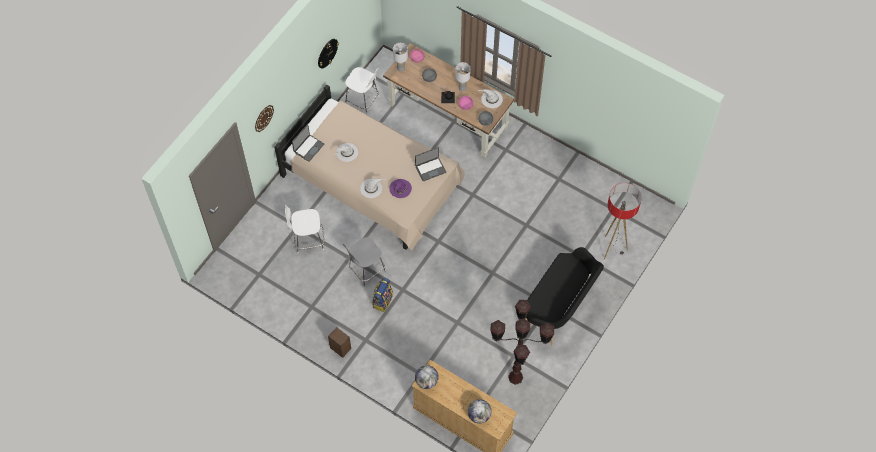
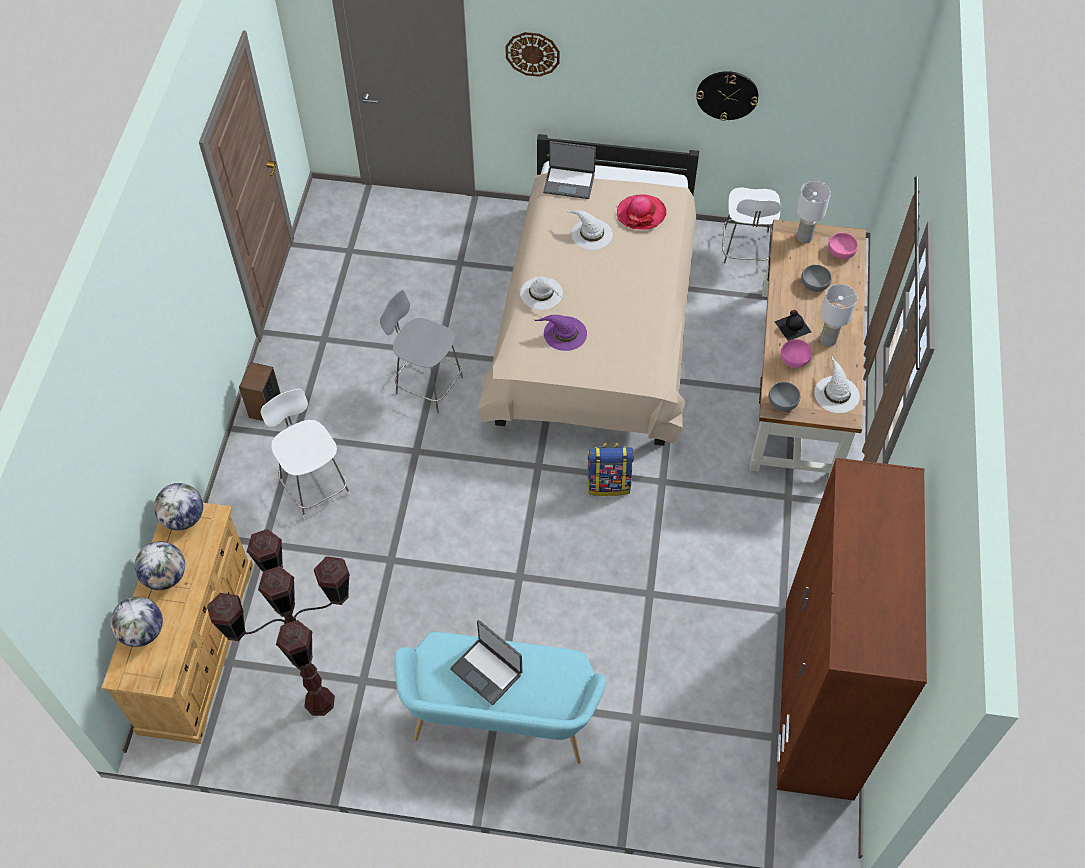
camera: 65 degrees right, 5 degrees down
(308, 240) = (442, 286): white chair -> white chair (314, 486)
(346, 126) = (641, 214): none -> hat
(382, 300) = (380, 430): backpack -> backpack (609, 483)
(430, 169) = (631, 361): laptop -> laptop (487, 671)
(454, 398) = (165, 576): none -> globe
(559, 308) = (501, 722): black bench -> turquoise bench
(604, 186) = (817, 699): none -> brown wardrobe
(612, 248) = (684, 771): floor lamp -> none

